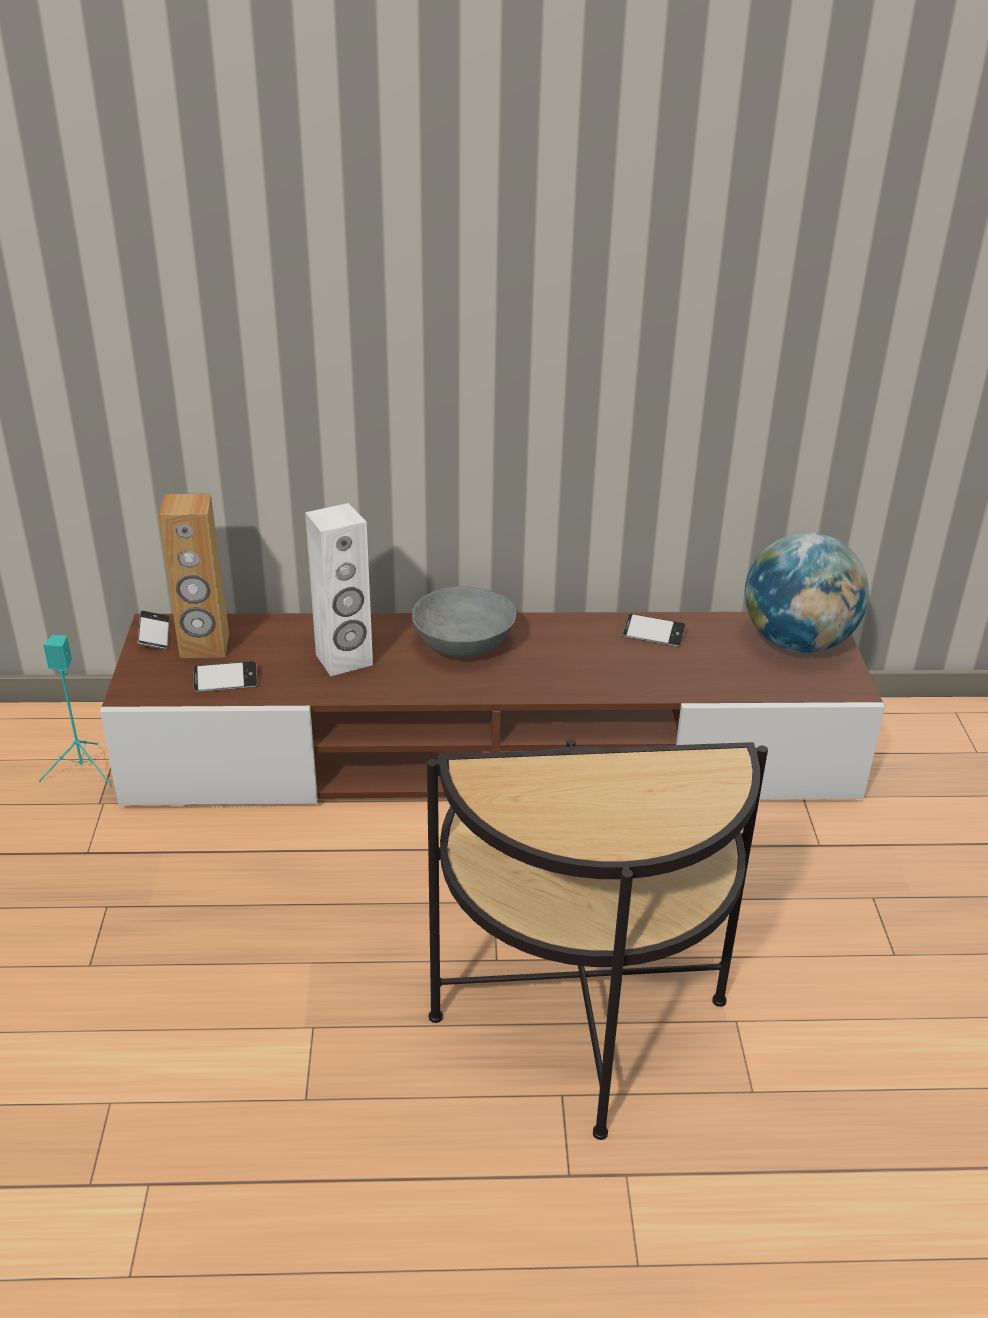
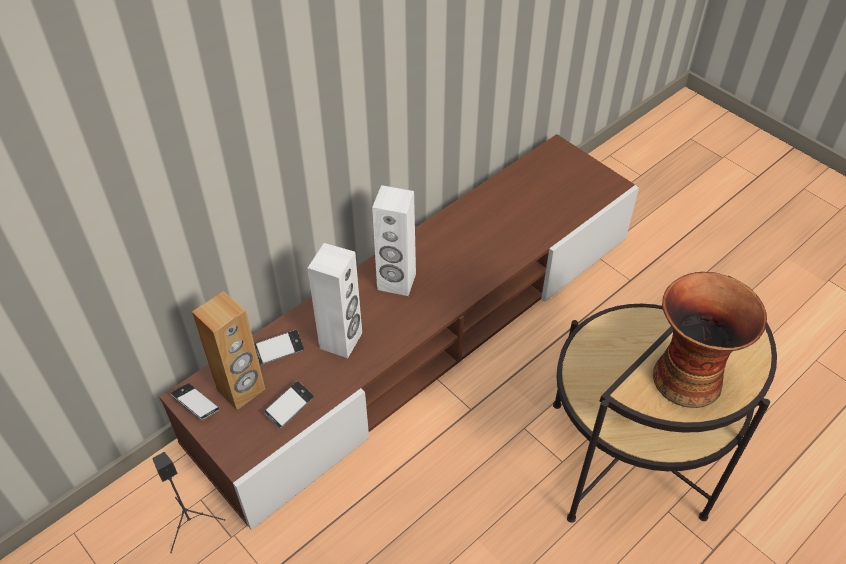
camera: 40 degrees left, 15 degrees up
(83, 770) = (191, 522): turquoise speaker -> black speaker
(465, 644) = (396, 282): grey bowl -> white speaker
(560, 795) = (685, 376): none -> vase
(653, 635) = (486, 209): phone -> phone (279, 349)
(797, 643) = (559, 169): globe -> none

